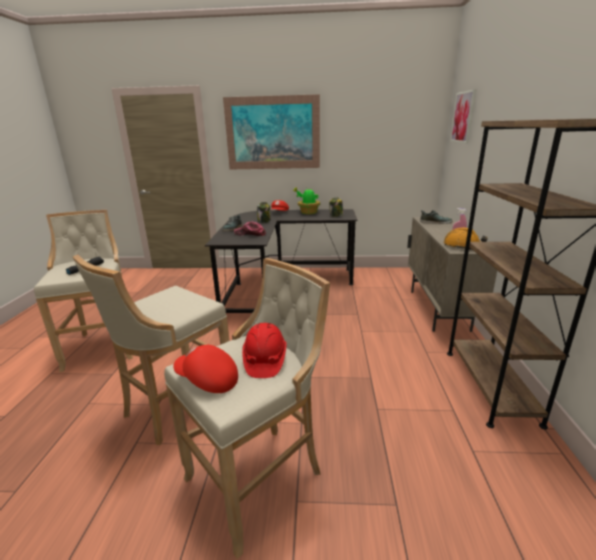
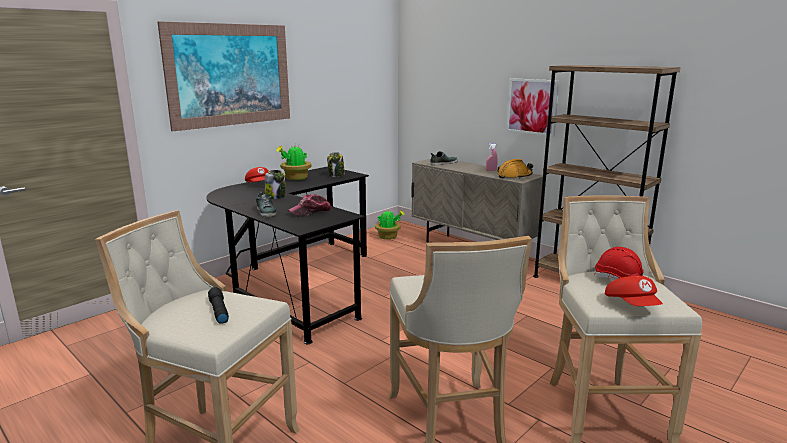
camera: 50 degrees left, 5 degrees down
(207, 380) = (632, 305): red cap -> red cap turned 75 degrees counterclockwise
(394, 277) = (388, 237): none -> potted plant
(463, 117) = (433, 57): picture -> picture (532, 106)

